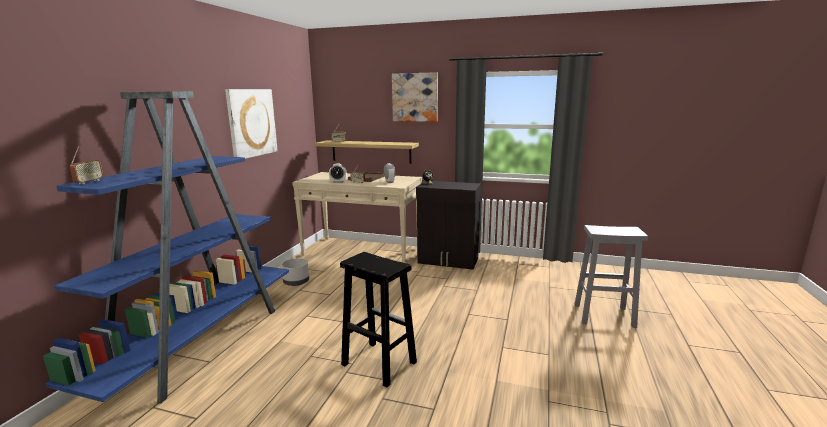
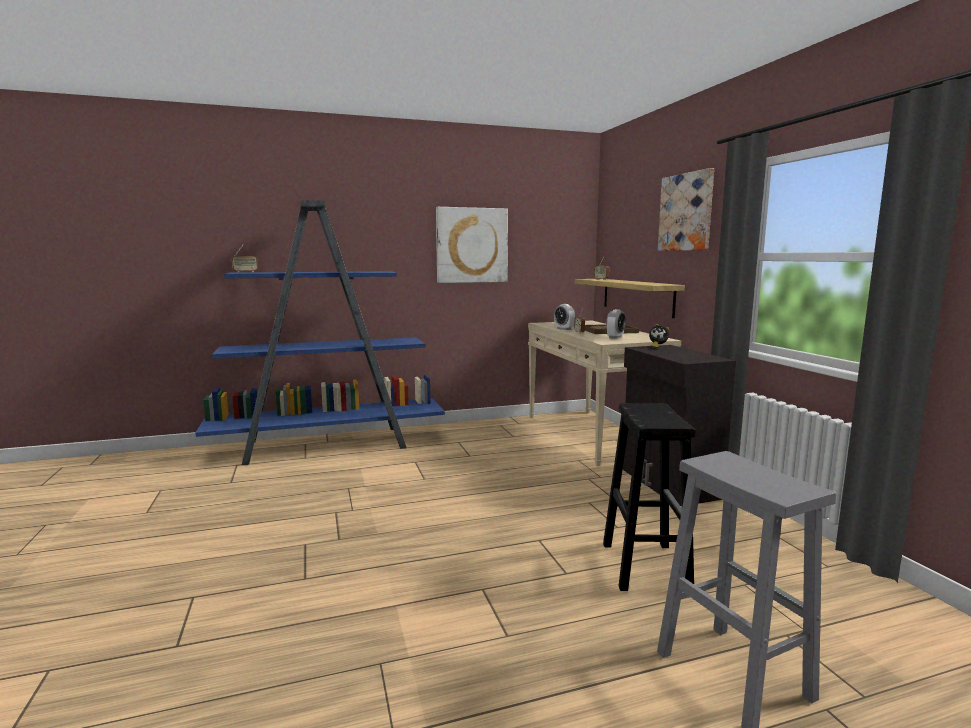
camera: 55 degrees right, 5 degrees down
(296, 282) = (472, 435): grey planter -> none
(378, 363) = (364, 521): black stool -> black stool (644, 565)

